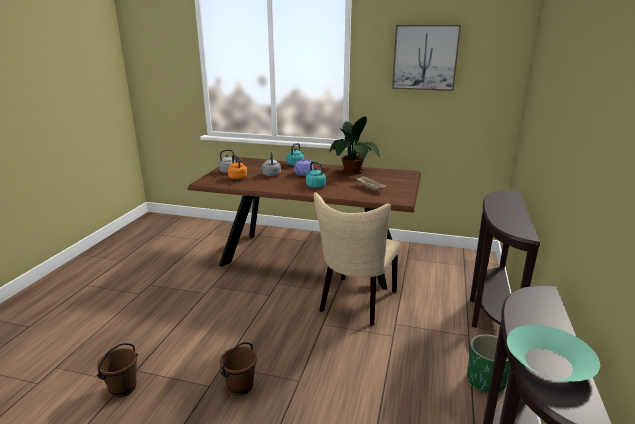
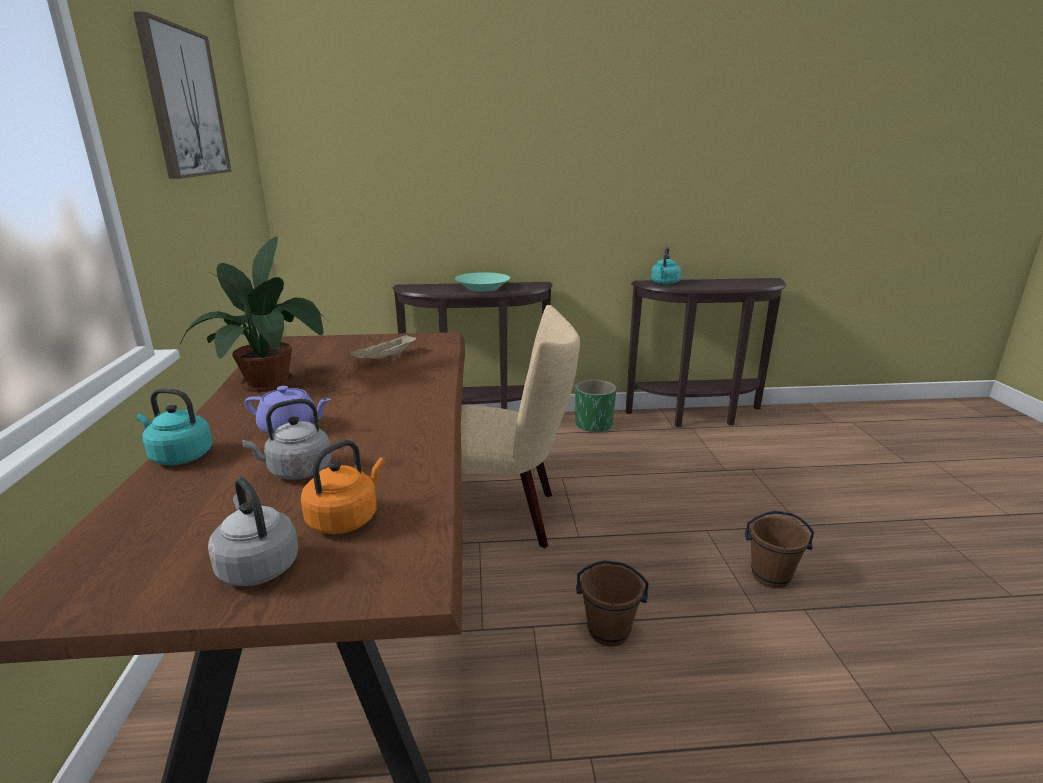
camera: 110 degrees left, 0 degrees up
(123, 388) = (936, 721): brown bucket -> brown bucket (608, 631)
(314, 186) = (389, 402): turquoise kettle -> turquoise kettle (664, 283)
(548, 363) = (741, 283): turquoise bowl -> turquoise bowl (483, 288)

